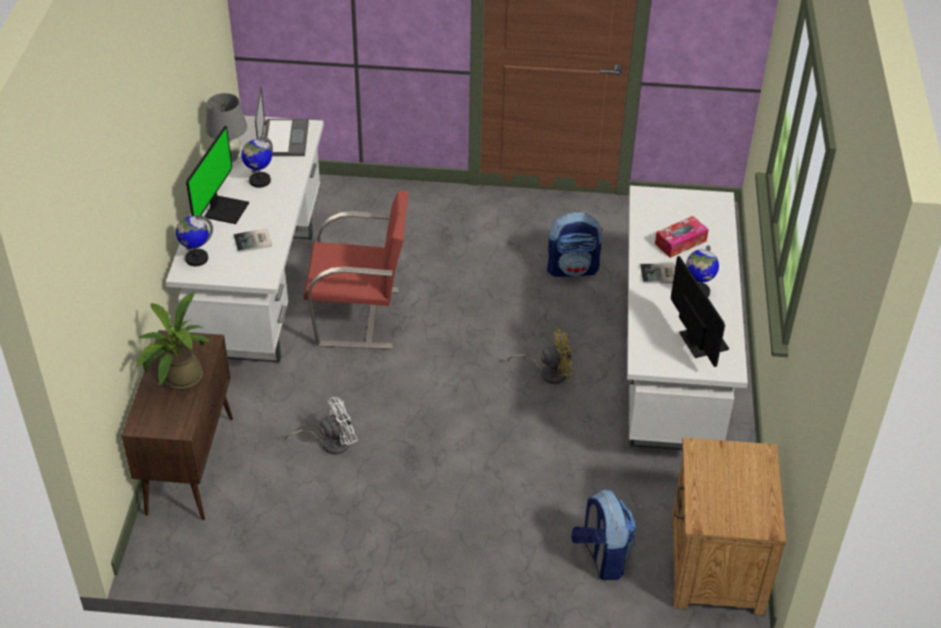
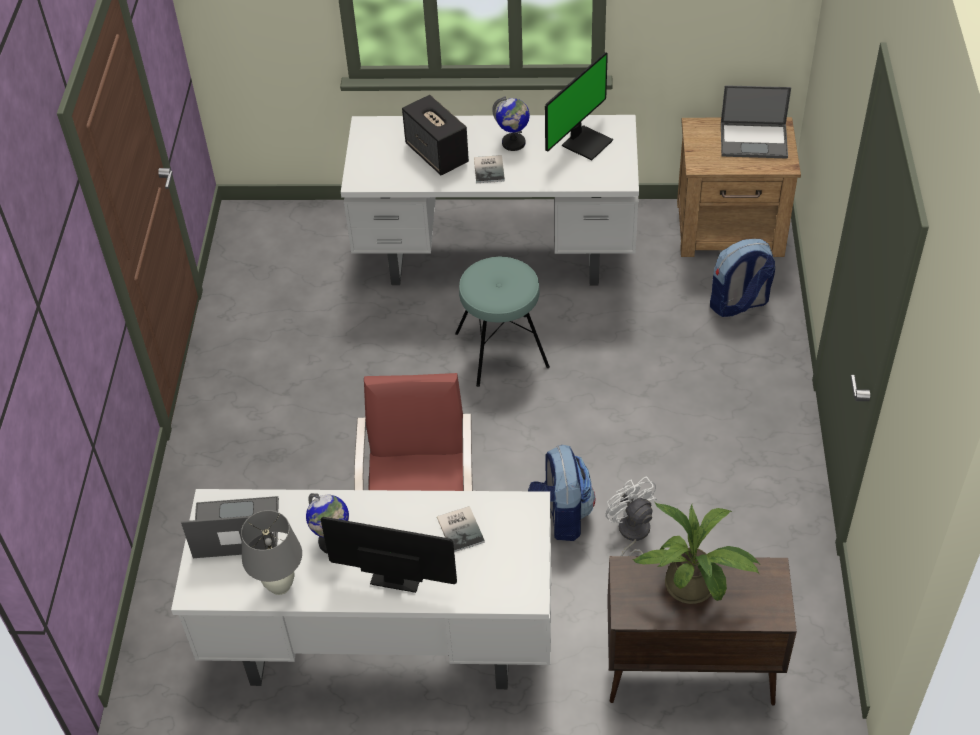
camera: 90 degrees left, 5 degrees up
(196, 258) = (500, 587): globe -> none
(548, 372) = (501, 350): yellow fan -> turquoise stool
(572, 269) = (333, 334): backpack -> backpack (561, 515)
(680, 242) = (437, 154): tissue box -> speaker
(700, 342) = (585, 142): monitor -> monitor turned 150 degrees clockwise
(741, 501) = (754, 140): none -> laptop

